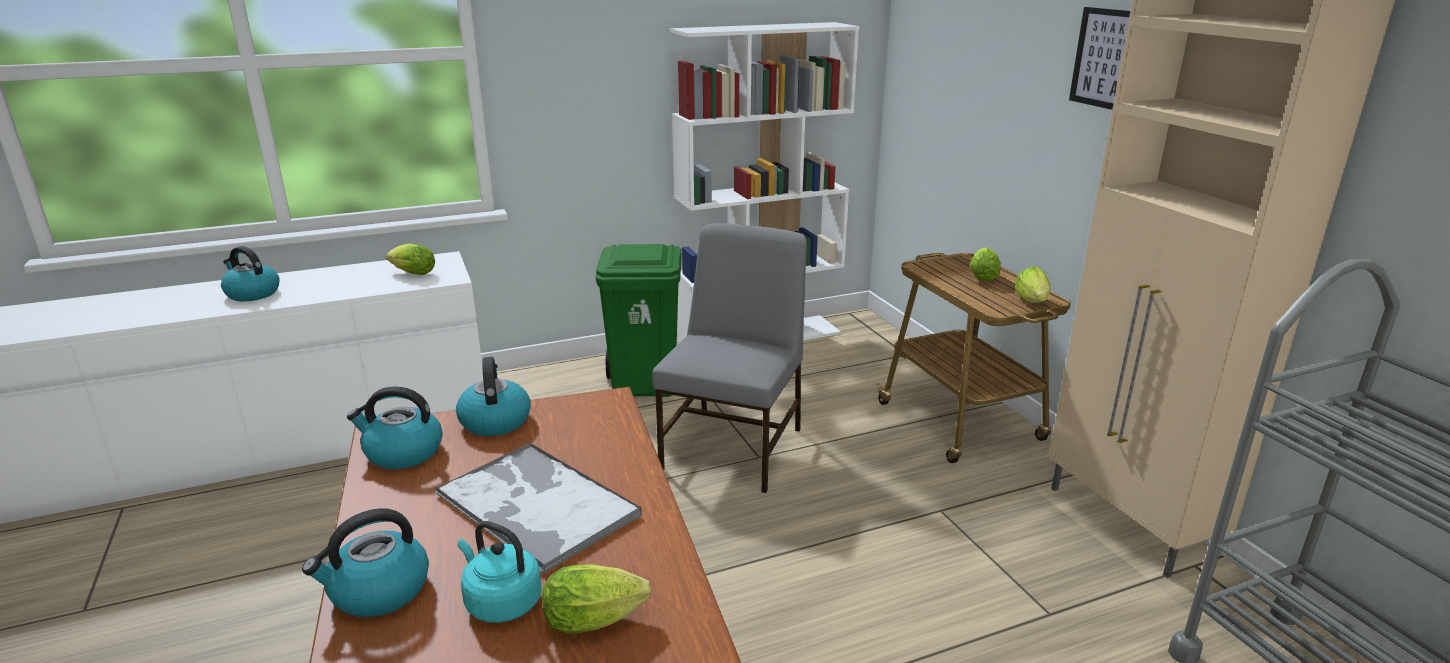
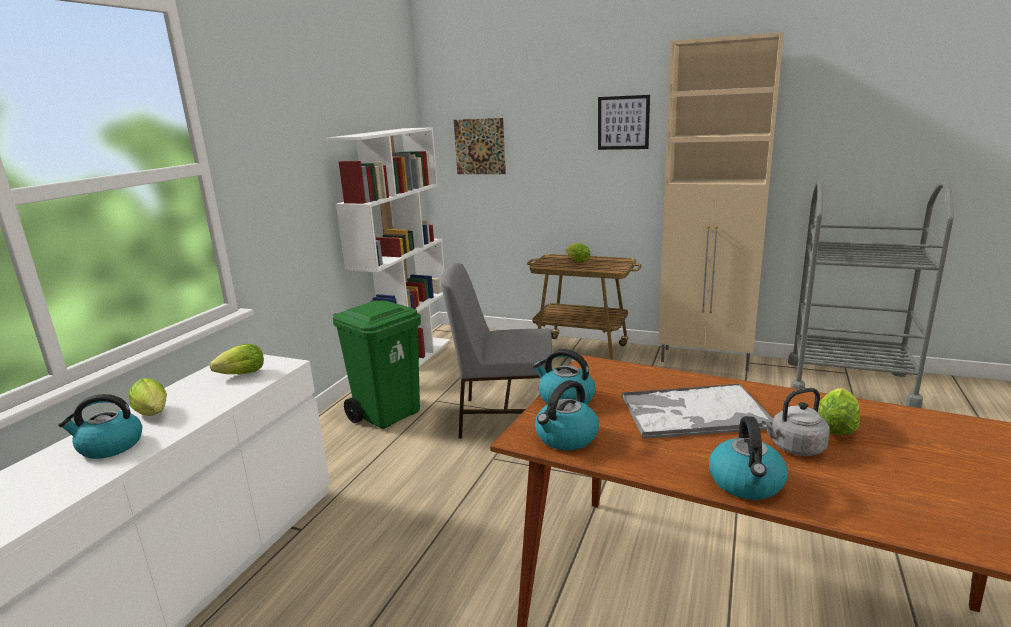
camera: 45 degrees left, 5 degrees down
(500, 602) = (794, 448): turquoise kettle -> grey kettle
(734, 447) = (504, 417): grey chair -> grey chair turned 60 degrees counterclockwise
(938, 63) = (479, 146): none -> picture
(1033, 302) = (621, 263): lettuce -> lettuce (154, 414)

